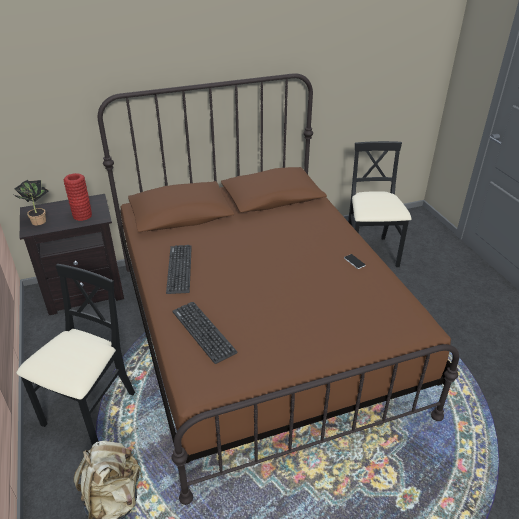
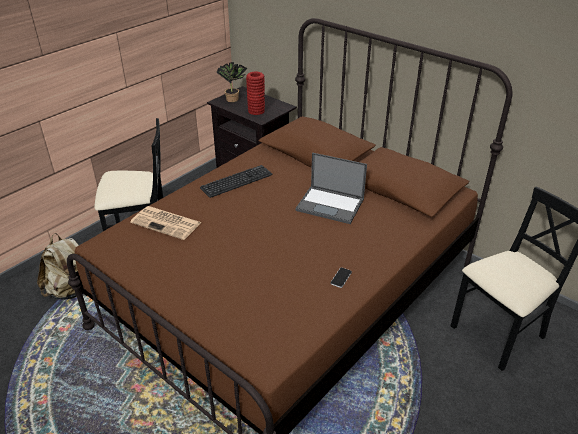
camera: 60 degrees right, 0 degrees up
(203, 332) = (167, 223): keyboard -> newspaper
(263, 233) = (331, 205): none -> laptop

